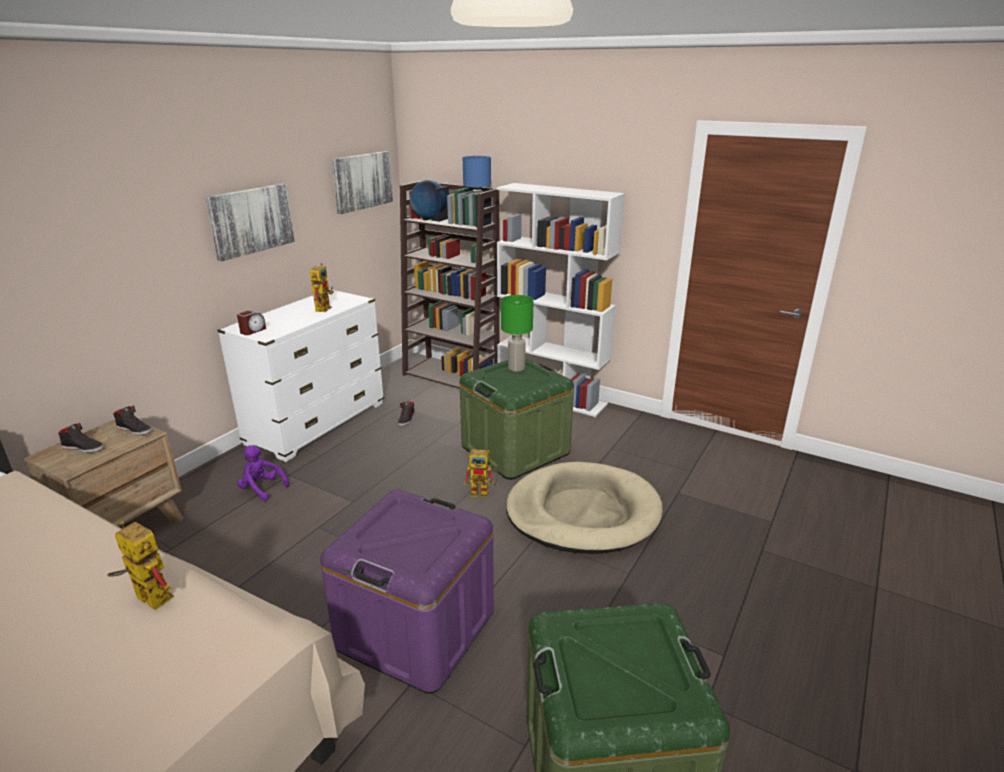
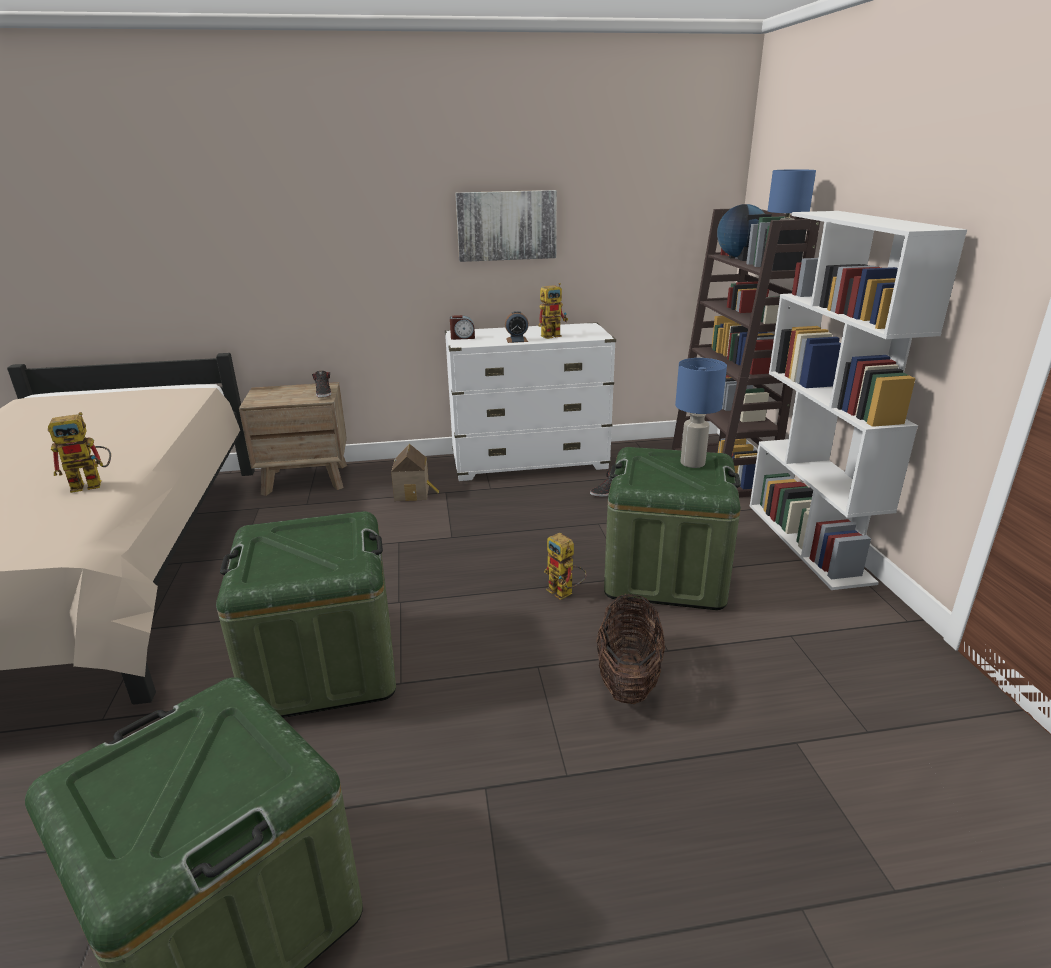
camera: 50 degrees right, 0 degrees up
(84, 448) = (282, 393): black shoe -> none
(147, 597) = (94, 484): toy robot -> toy robot turned 75 degrees clockwise
(262, 488) = (414, 493): purple plush toy -> toy house
(305, 320) = (517, 340): none -> alarm clock
(362, 181) = (676, 201): picture -> none
(416, 629) = (323, 665): purple storage box -> green storage box
(516, 368) = (692, 463): green table lamp -> blue table lamp
(582, 512) = (628, 678): beige dog bed -> basket

